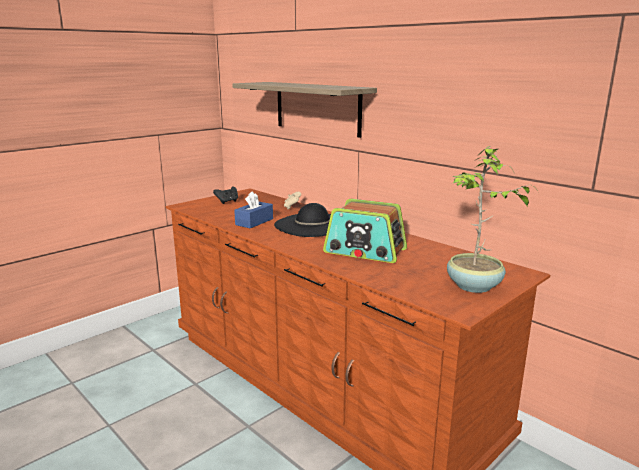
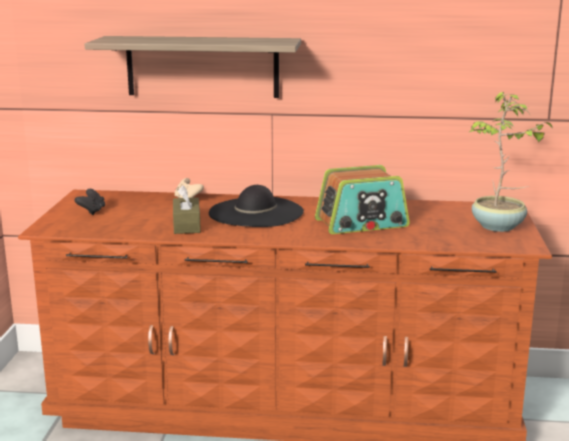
camera: 40 degrees left, 0 degrees up
(254, 222) = (186, 225): blue tissue box -> brown tissue box

